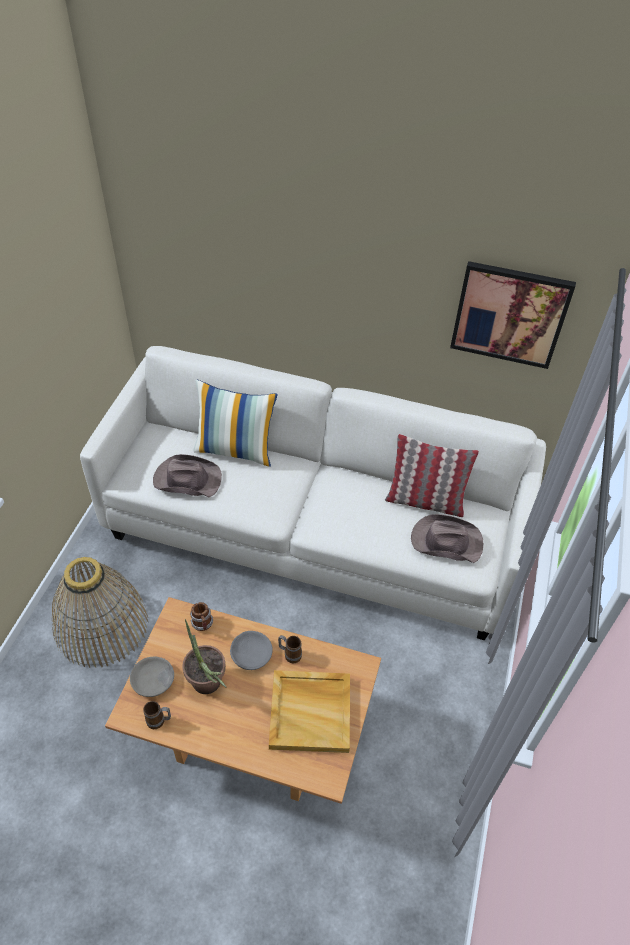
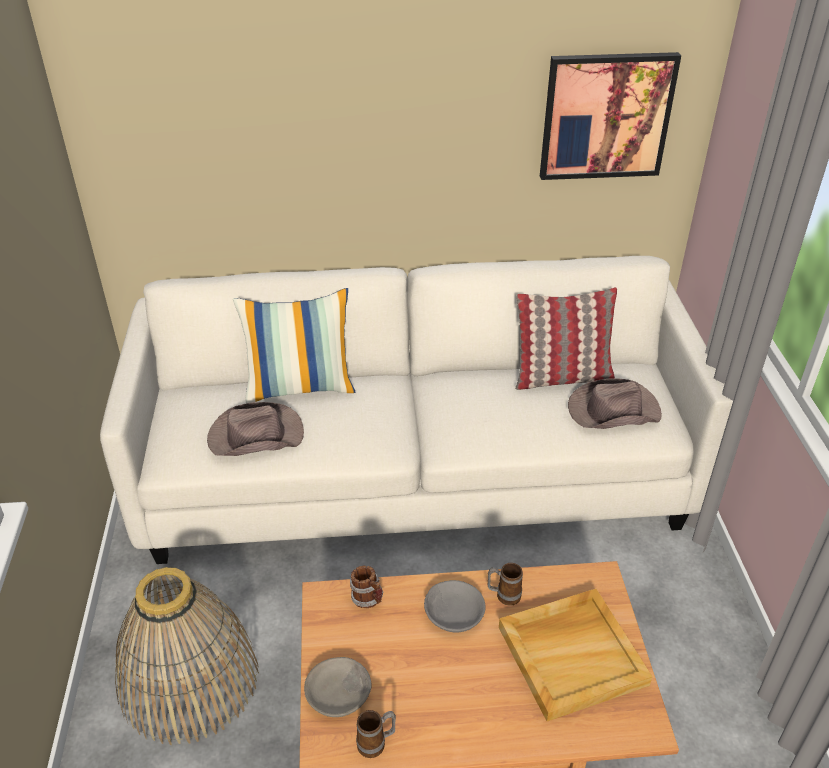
camera: 20 degrees left, 10 degrees down
(209, 686) = (421, 673): potted plant -> none

